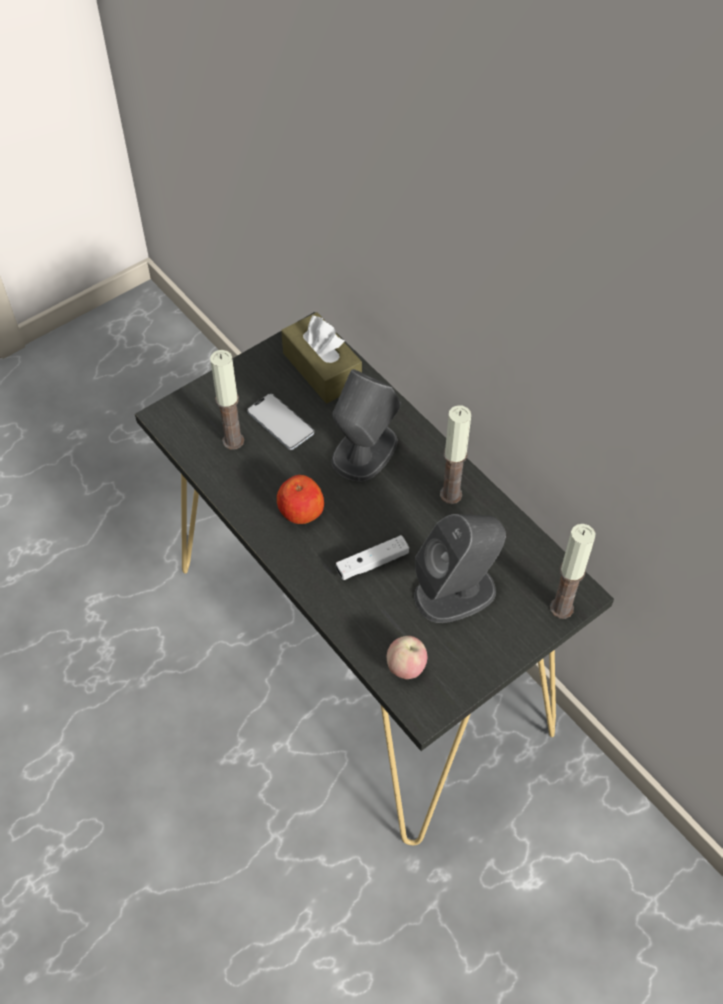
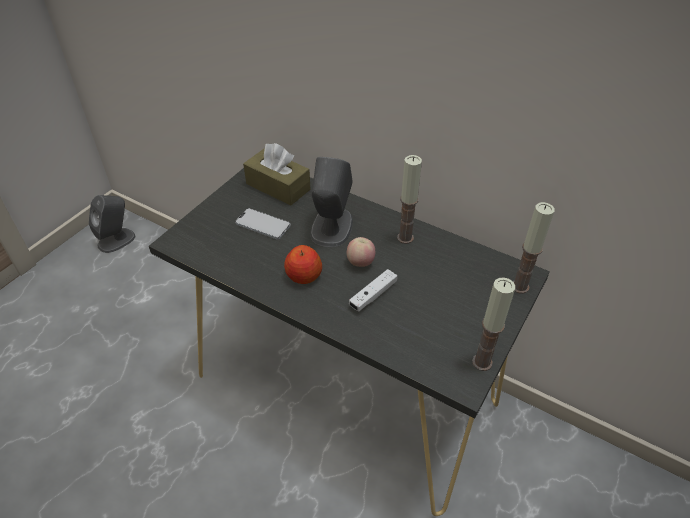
camera: 20 degrees left, 10 degrees down
(233, 441) = (232, 244): candle -> candle (482, 362)
(406, 667) = (435, 358): apple -> apple (360, 263)
(456, 592) = (443, 297): grey speaker -> grey speaker (117, 240)

